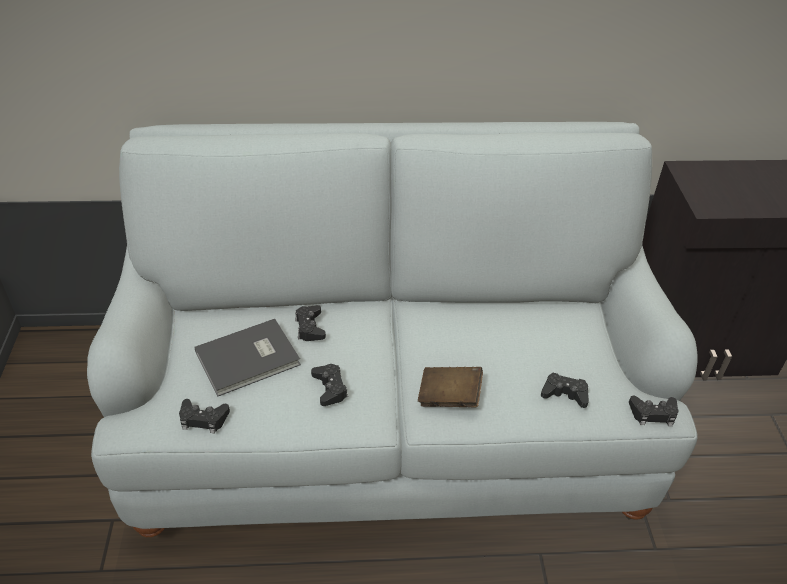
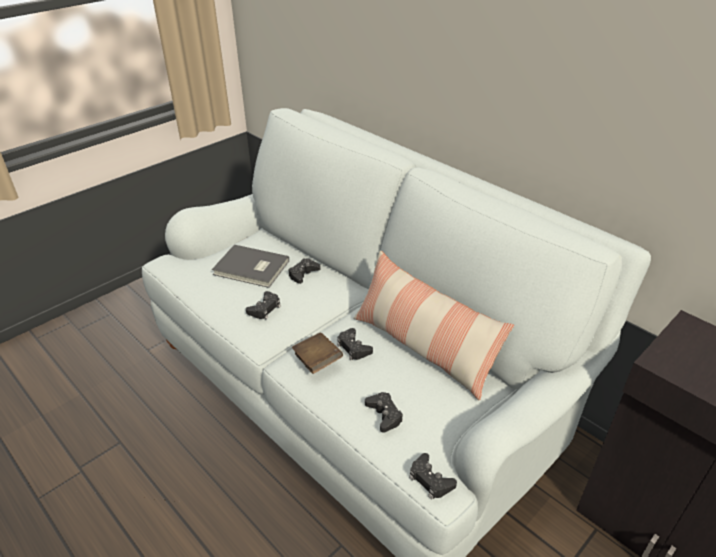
camera: 50 degrees right, 5 degrees down
(203, 419) = (192, 280): black game controller -> black game controller (353, 348)
(505, 318) = (423, 347): none -> pillow

